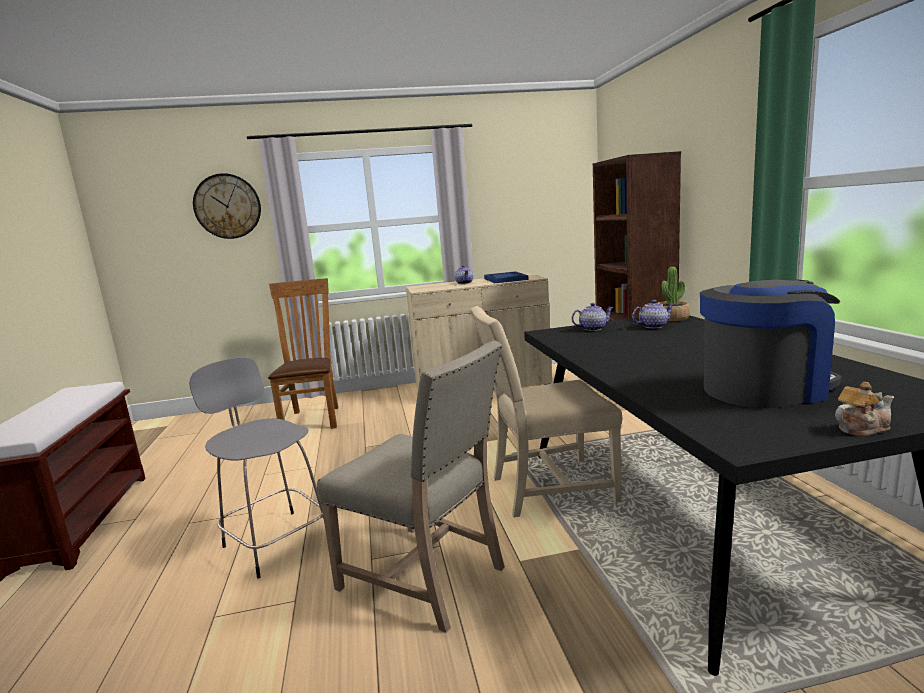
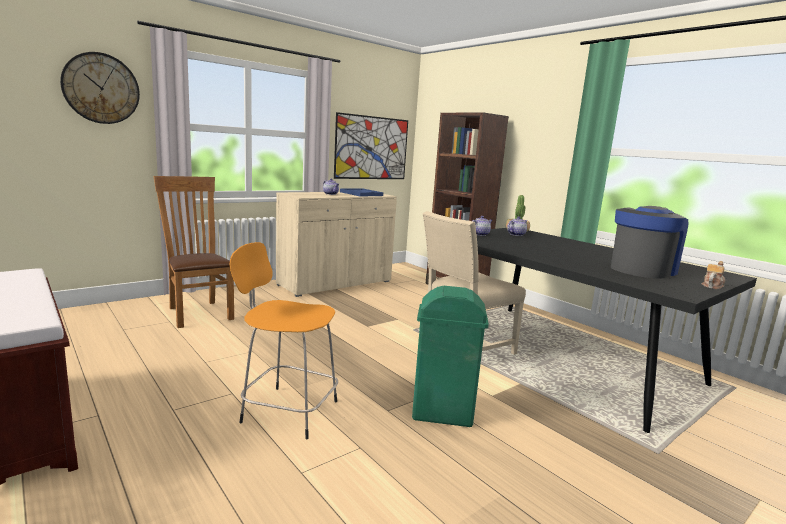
camera: 30 degrees left, 0 degrees up
(275, 540) = (287, 410): grey stool -> orange stool
(427, 577) = (443, 414): beige chair -> green trash can
(533, 219) = (372, 148): none -> picture

